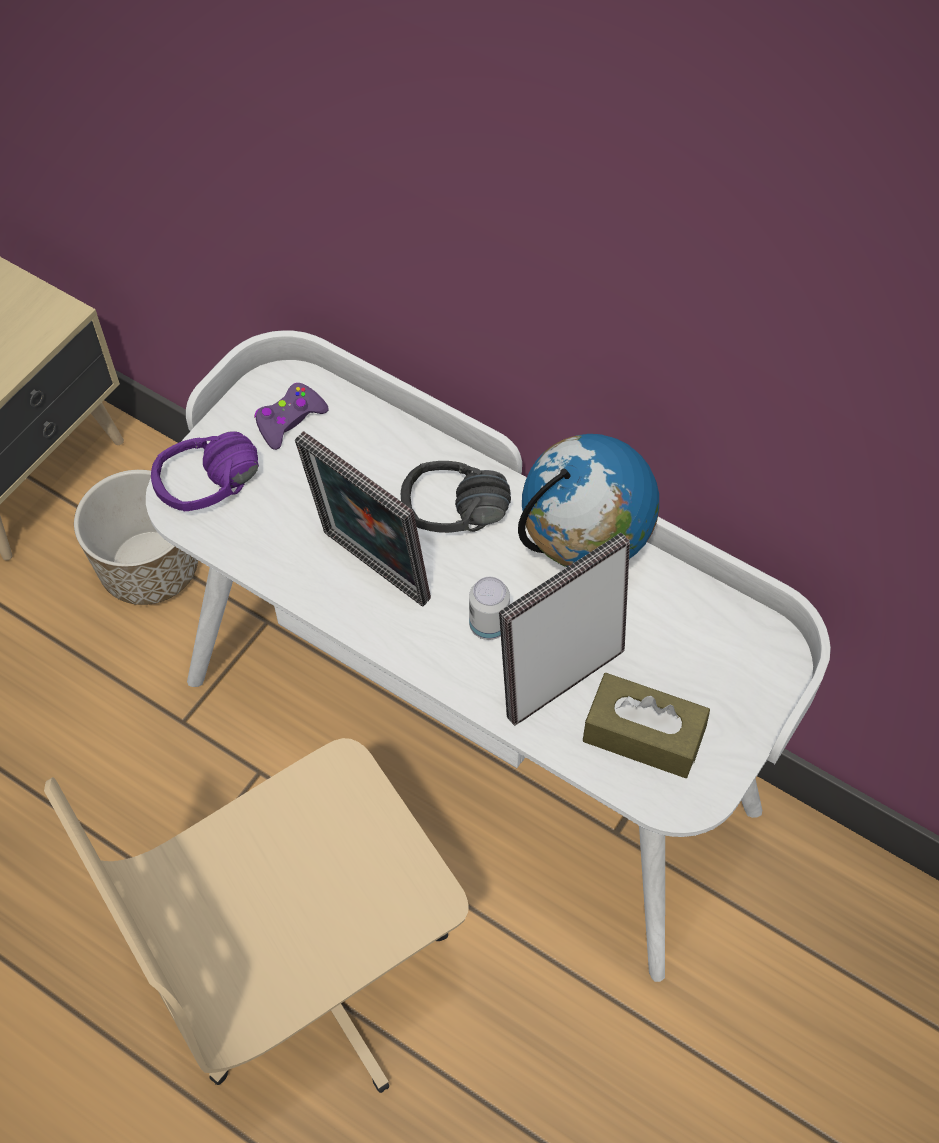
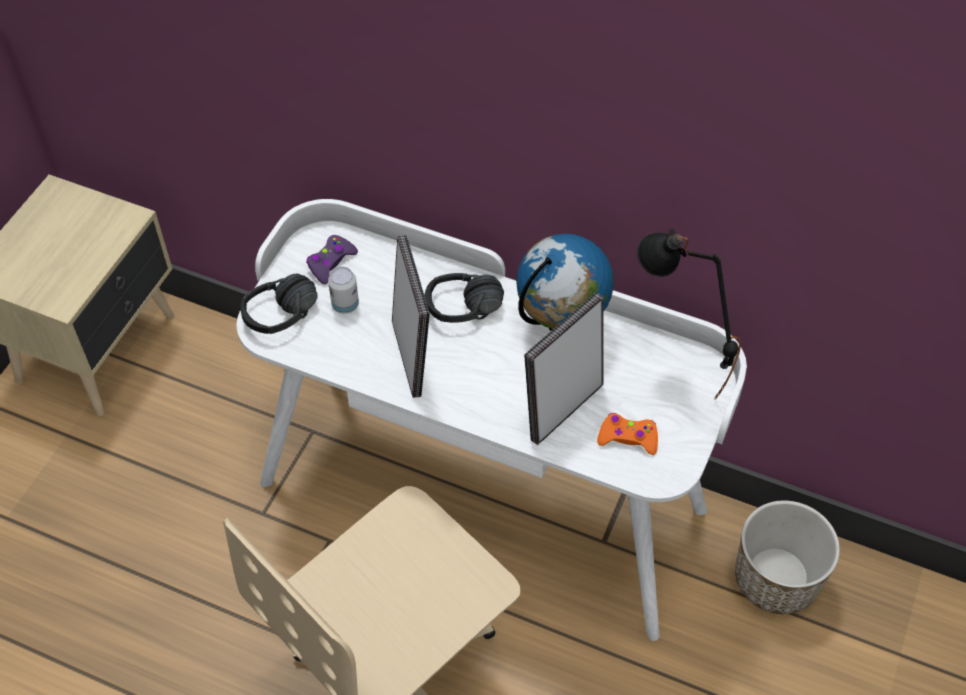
camera: 10 degrees left, 5 degrees down
(150, 567) = (214, 405): planter -> planter (775, 579)
(215, 495) = (288, 321): purple headphones -> black headphones
(370, 571) = (412, 357): picture frame -> picture frame turned 135 degrees counterclockwise
(488, 625) = (504, 381): can -> can (345, 305)
(643, 735) = (628, 438): brown tissue box -> orange game controller
(724, 653) = (672, 375): none -> black table lamp

